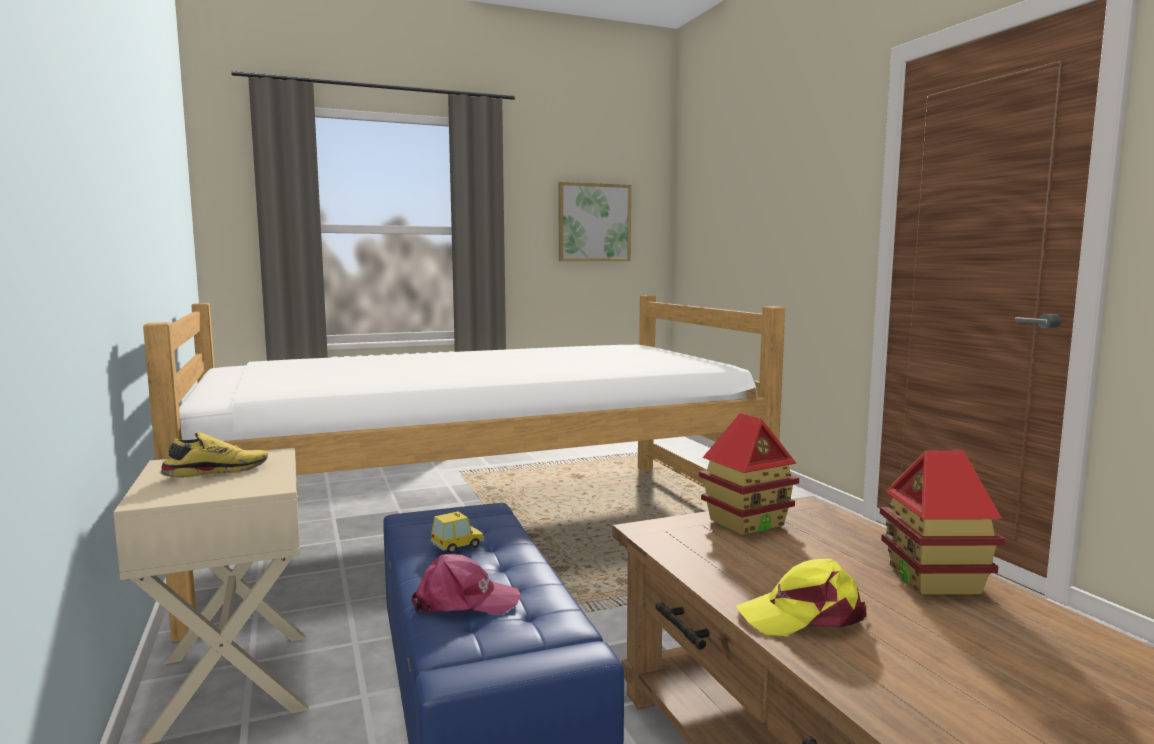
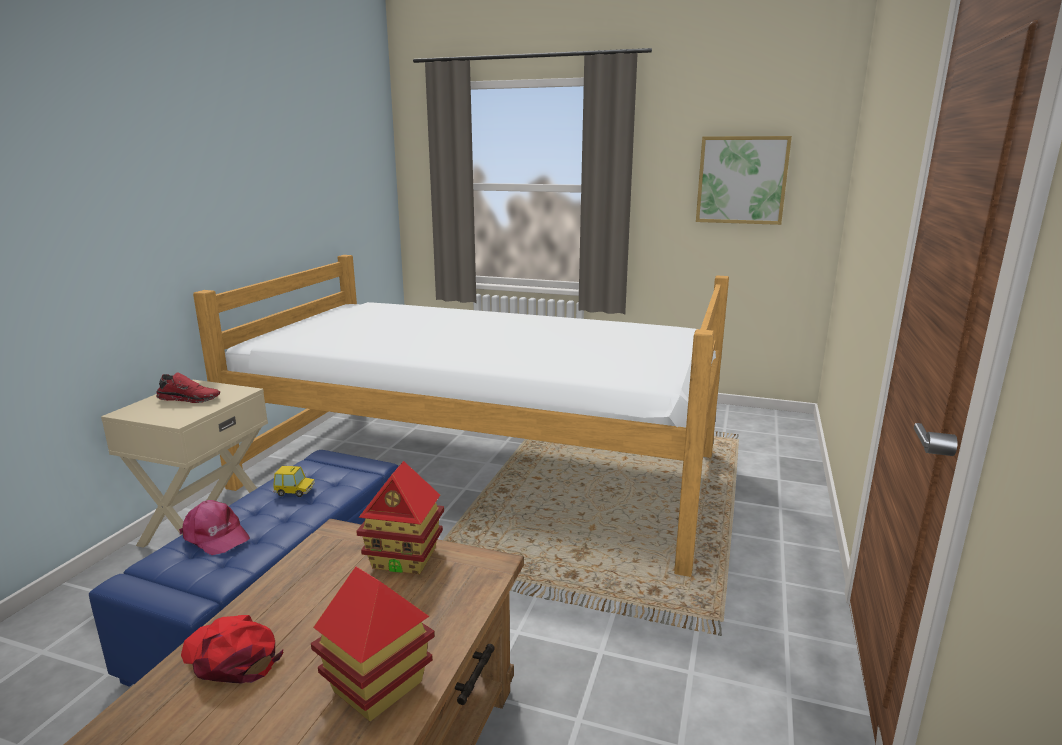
camera: 40 degrees right, 10 degrees up
(216, 471) = (190, 399): yellow shoe -> red shoe
(804, 615) = (231, 656): yellow cap -> red cap

